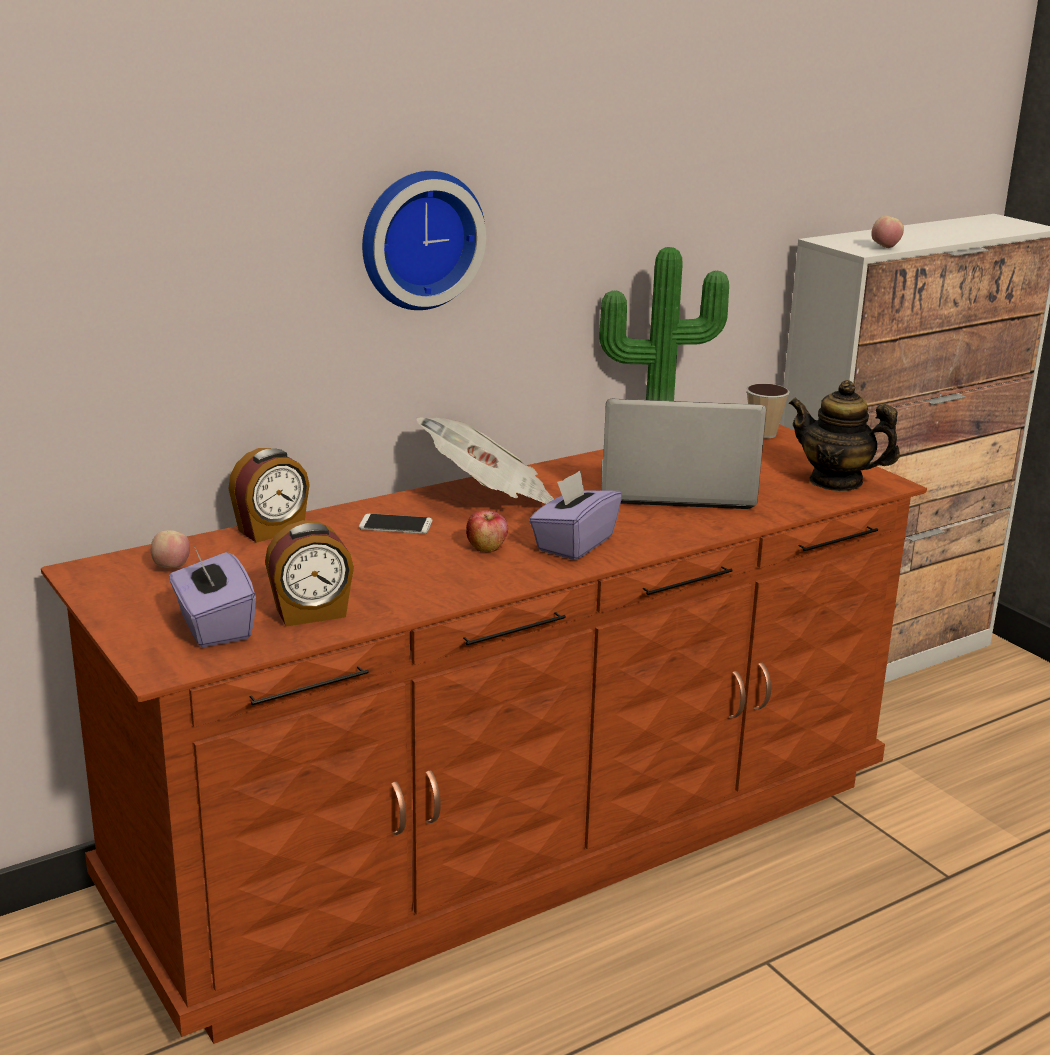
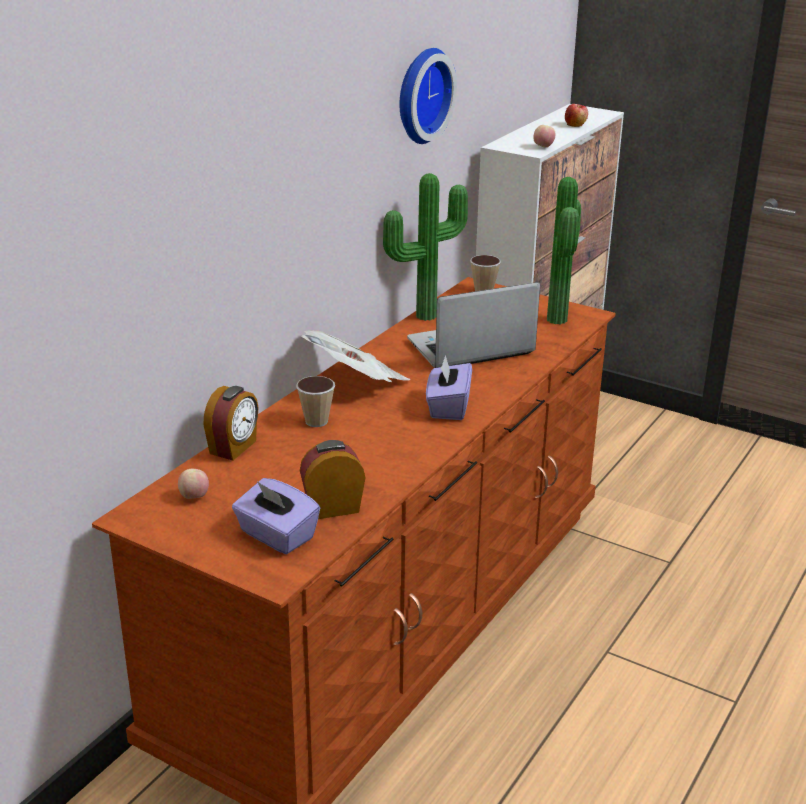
camera: 25 degrees left, 5 degrees up
(311, 614) = (332, 507): alarm clock -> alarm clock turned 150 degrees counterclockwise
(395, 525) = (316, 421): phone -> cup
(418, 238) = (288, 202): wall clock -> wall clock (420, 95)
(487, 547) = (395, 424): apple -> apple (575, 125)
(836, 481) = (561, 320): teapot -> potted plant

